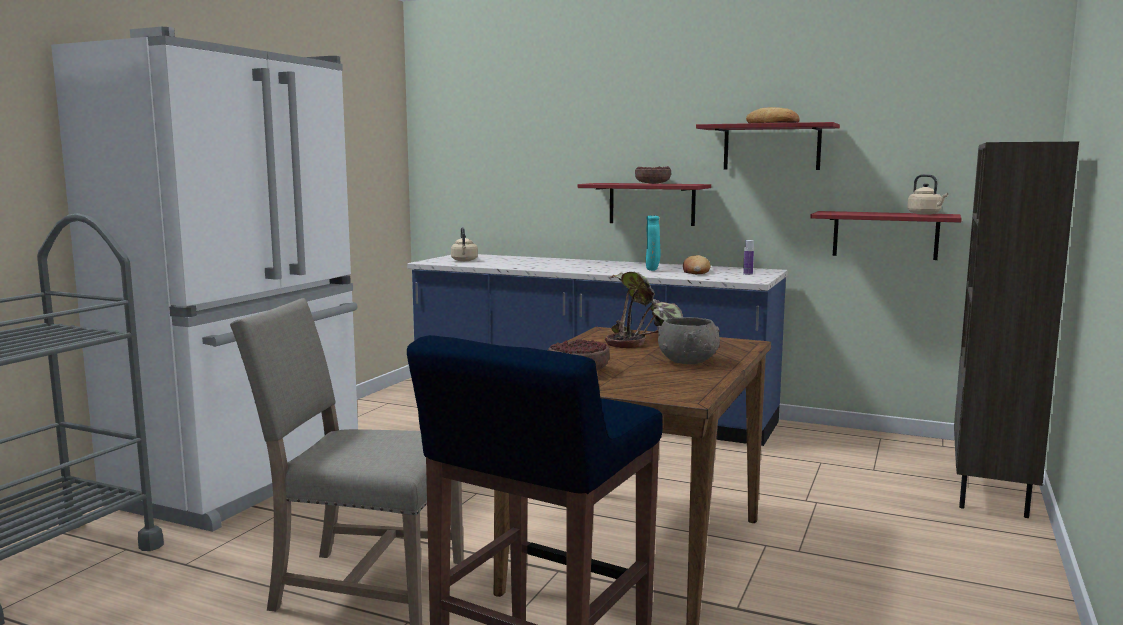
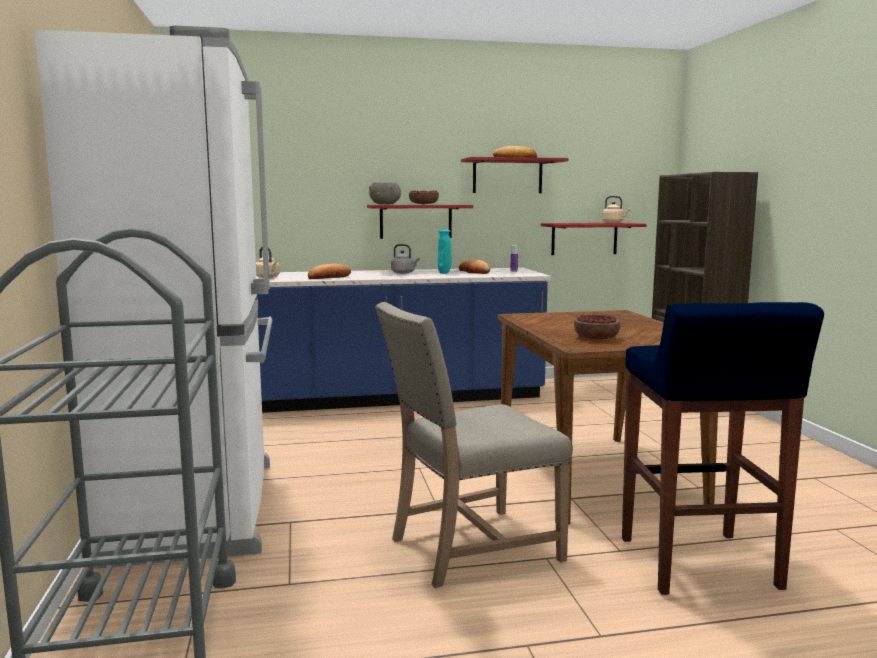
camera: 35 degrees left, 0 degrees up
(518, 265) = (329, 277): none -> bread
(612, 266) = (404, 273): none -> grey kettle
(645, 340) = (561, 317): potted plant -> none
(688, 361) = (630, 325): grey bowl -> grey bowl (385, 204)

